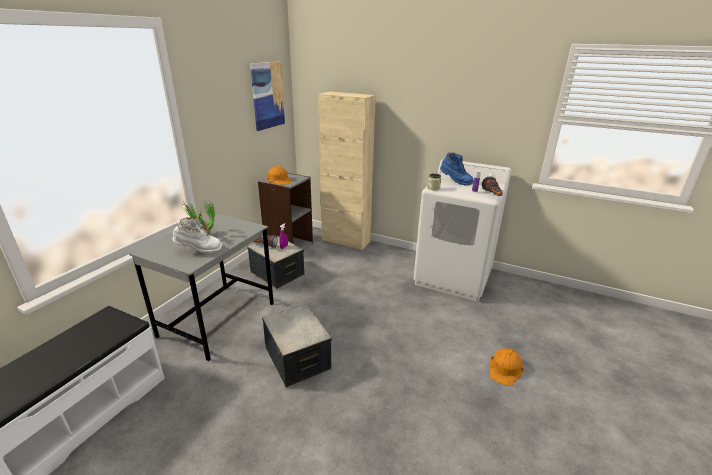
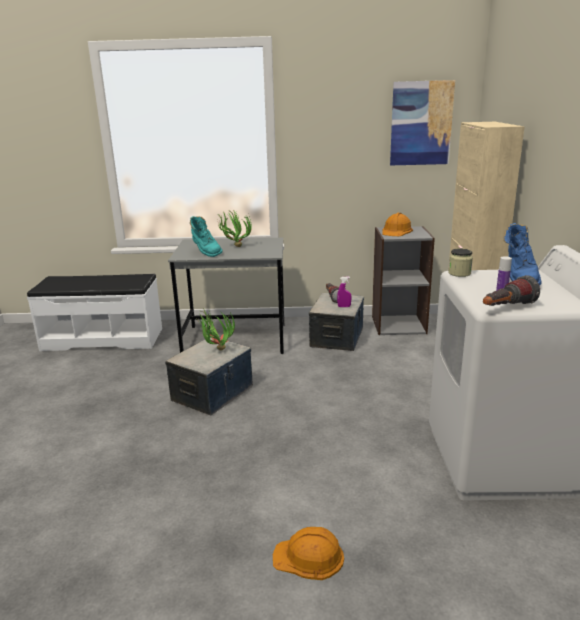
camera: 65 degrees right, 5 degrees down
(199, 251) = (205, 252): white boot -> turquoise boot
(295, 322) = (216, 351): none -> potted plant

